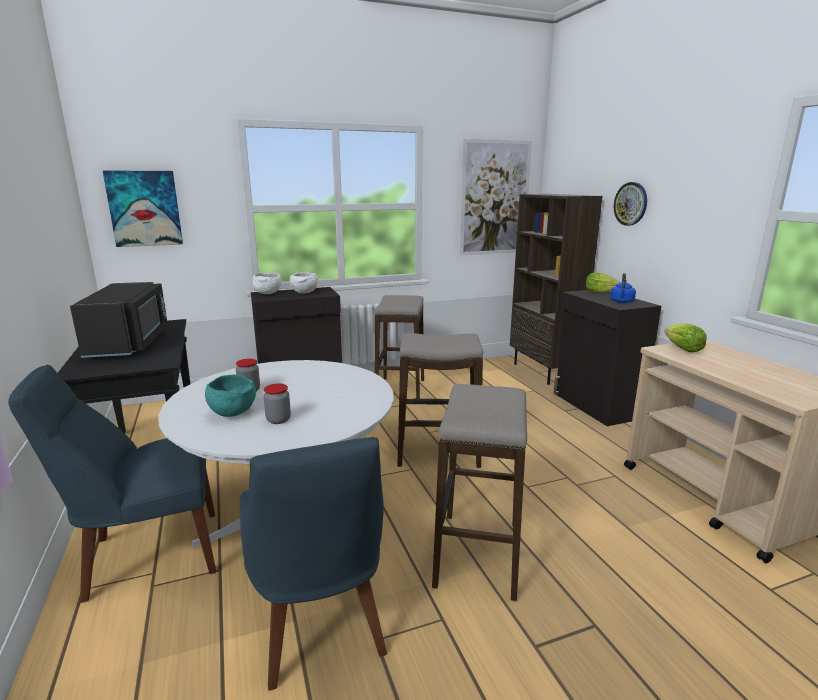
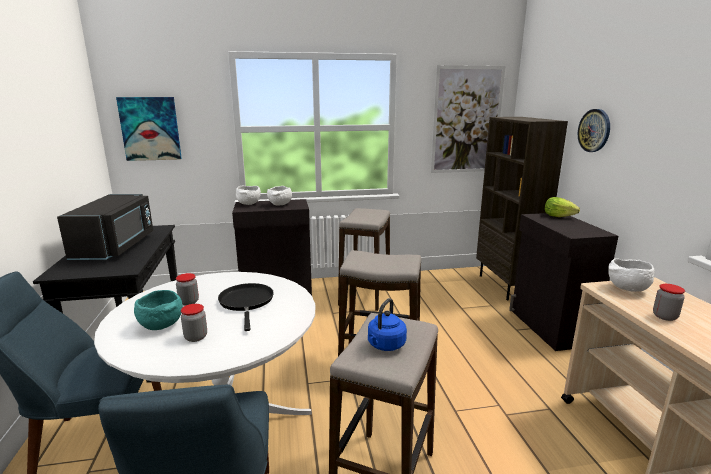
camera: 10 degrees right, 0 degrees up
(314, 386) = (246, 302): none -> black frying pan
(622, 302) = (577, 229): blue kettle -> blue kettle (385, 345)
(683, 349) = (627, 289): lettuce -> white bowl
(723, 368) = (664, 316): none -> jar

